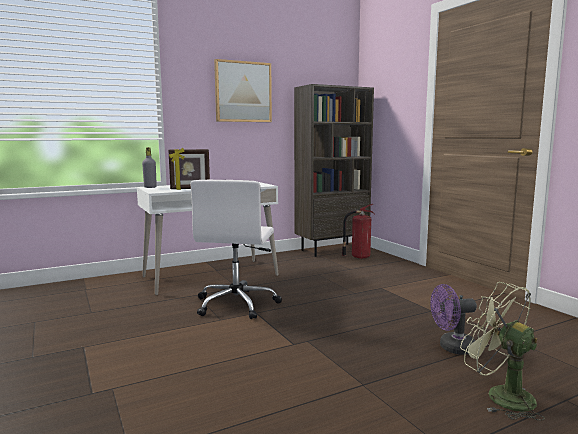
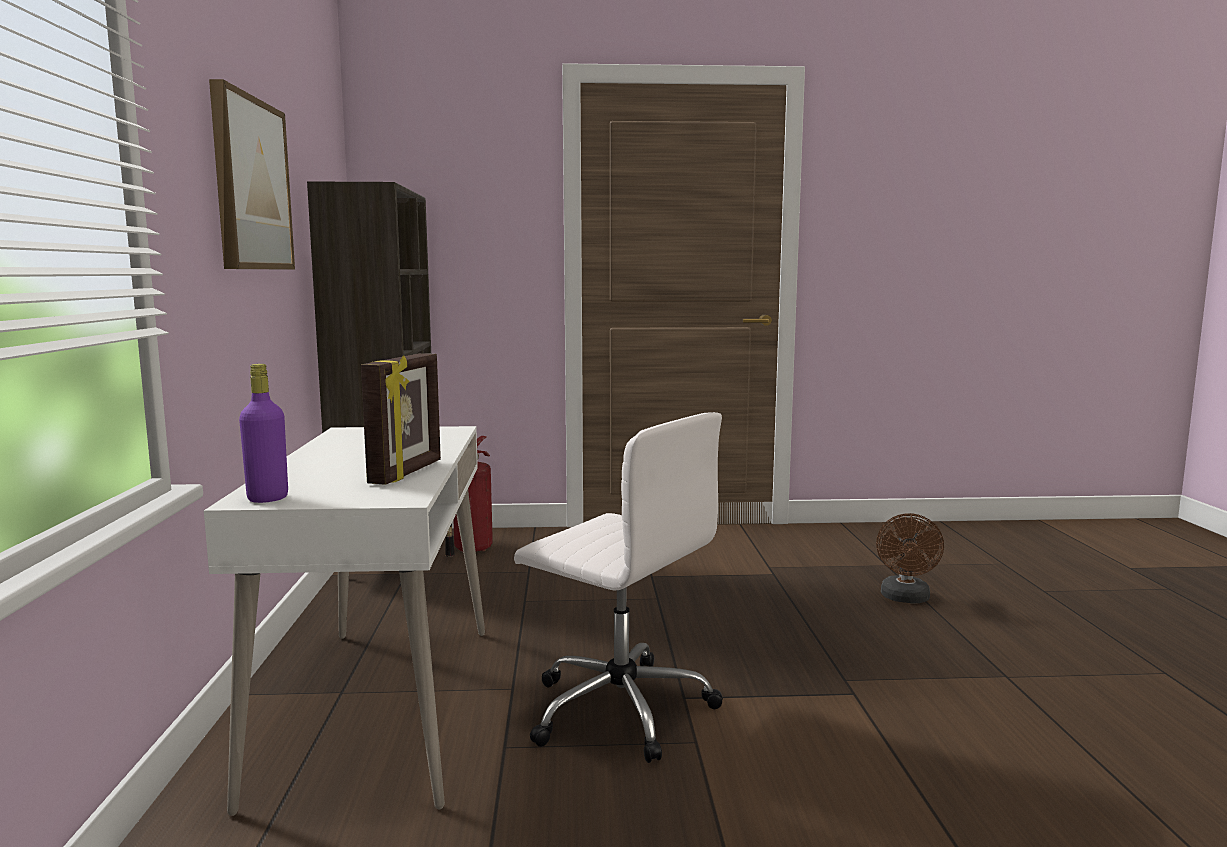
camera: 65 degrees left, 0 degrees up
(150, 187) = (268, 498): grey bottle -> purple bottle
(452, 348) = (905, 599): purple fan -> brown fan
(500, 395) = (1036, 614): green fan -> none

